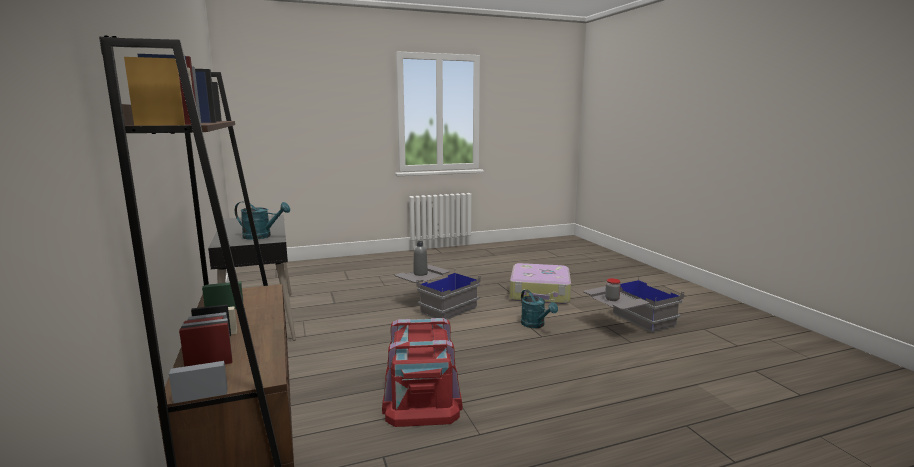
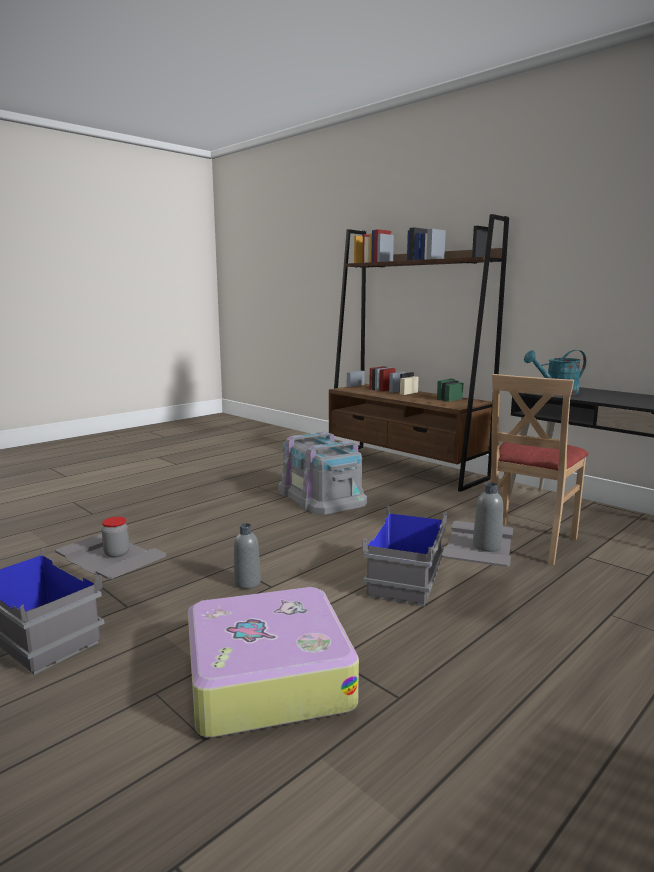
camera: 155 degrees right, 0 degrees up
(343, 315) = (528, 542): none -> beige chair
(421, 393) = (321, 496): red storage box -> grey storage box
(535, 325) = (247, 583): turquoise watering can -> grey bottle

